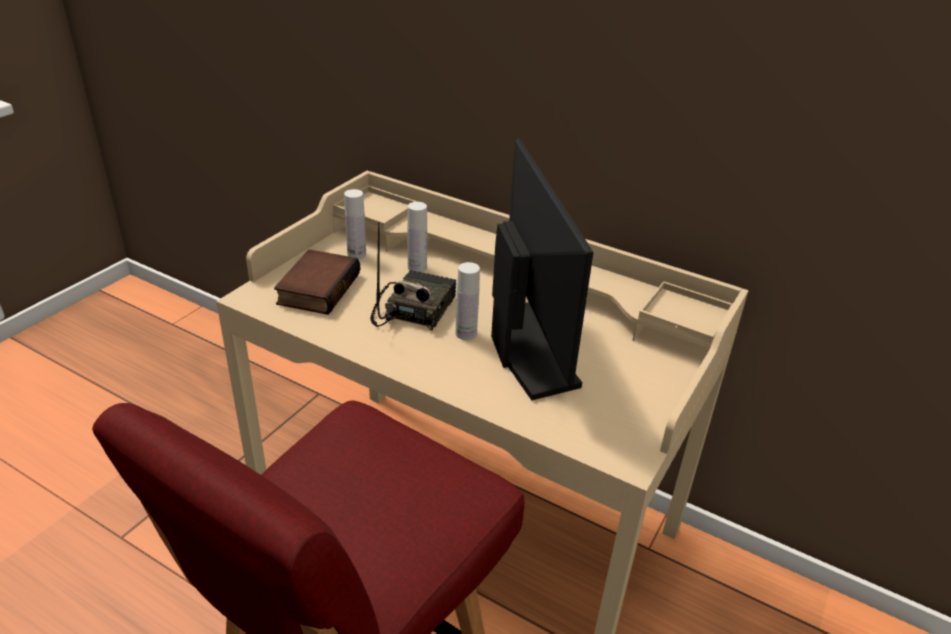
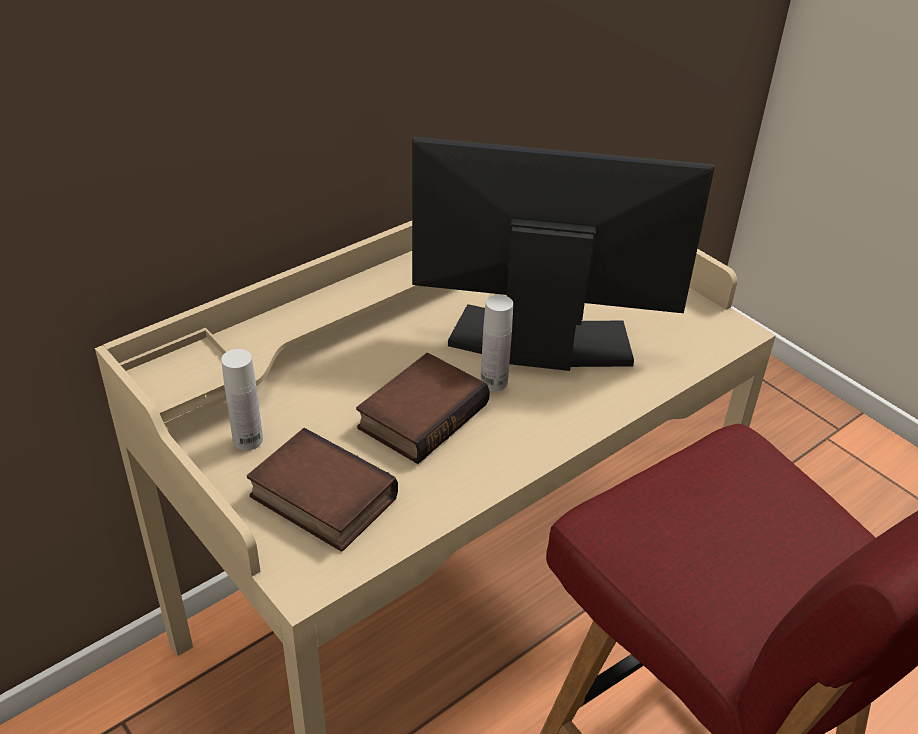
camera: 70 degrees left, 5 degrees up
(413, 309) = (421, 414): radio -> book
(417, 267) = (320, 388): white bottle -> none

